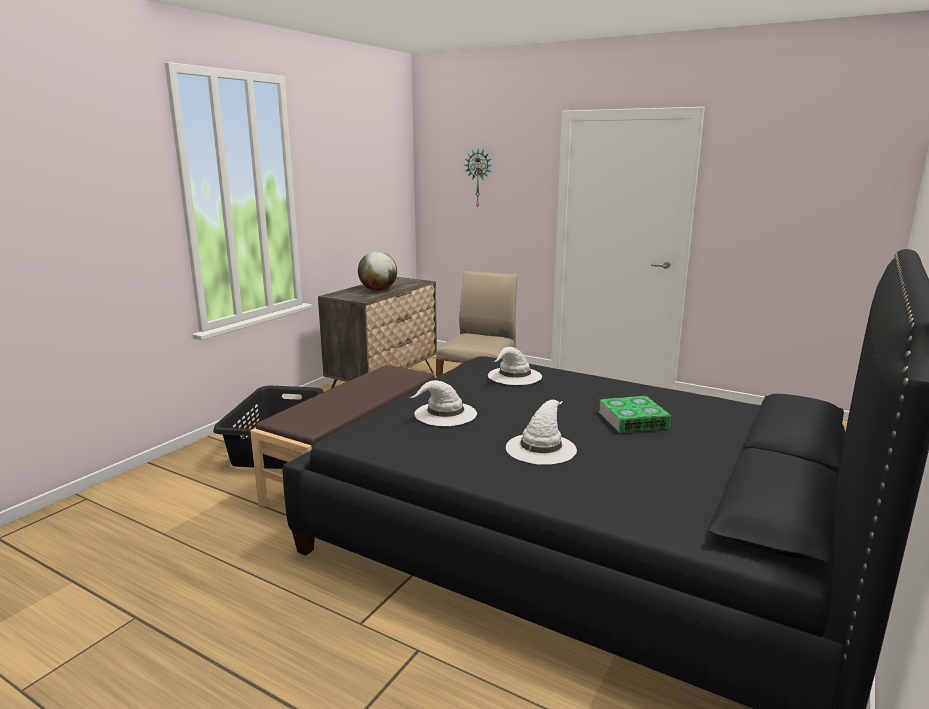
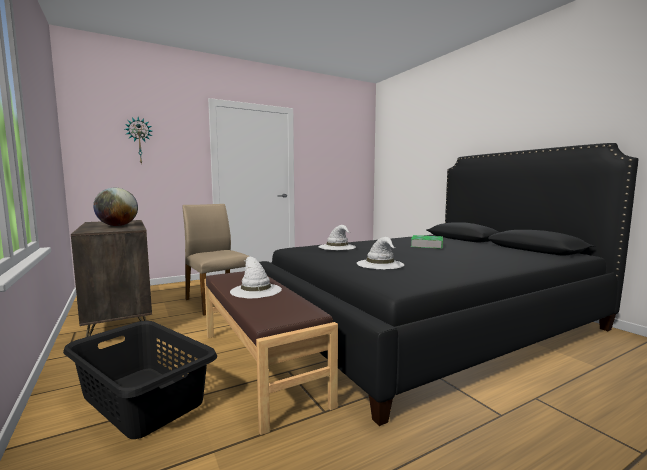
camera: 60 degrees left, 10 degrees down
(541, 448) = (452, 258): white hat -> white hat (255, 290)

